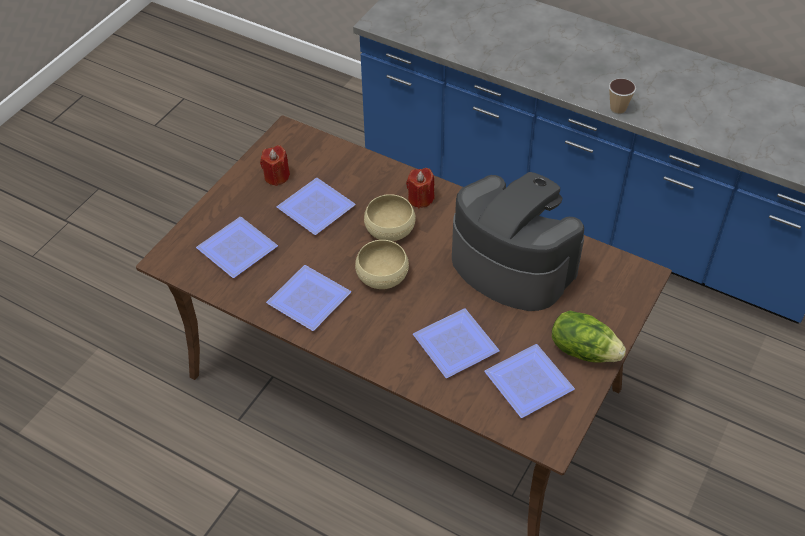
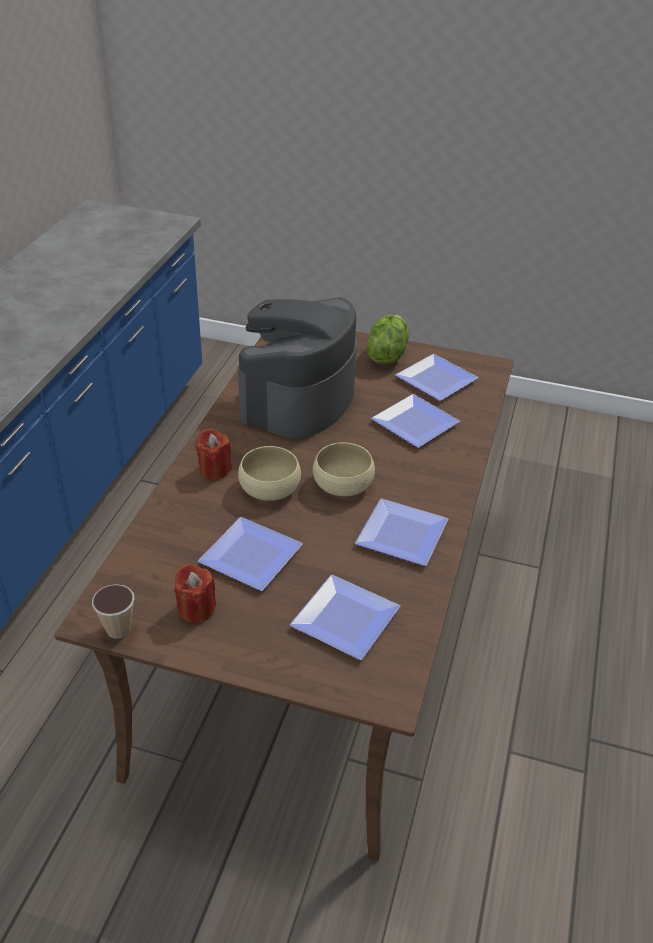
camera: 105 degrees left, 10 degrees down
(618, 109) = (81, 320): cup -> cup (118, 629)

